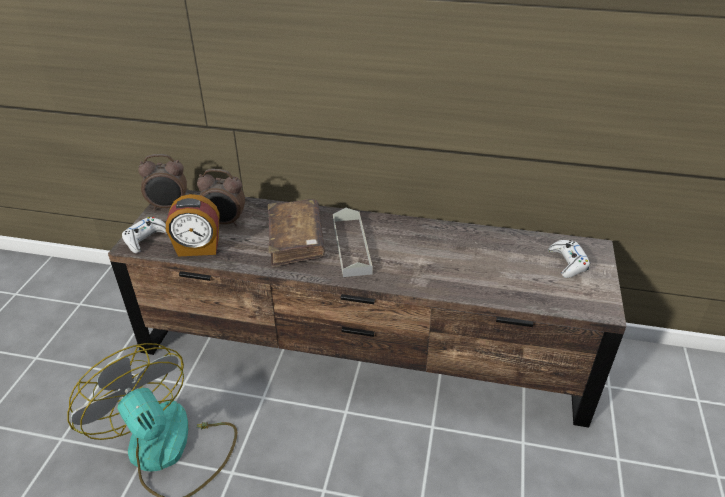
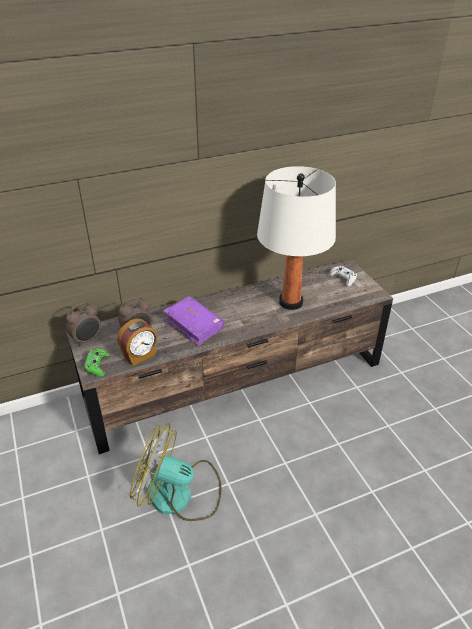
camera: 35 degrees left, 0 degrees up
(145, 239) = (97, 365): white game controller -> green game controller
(296, 240) = (194, 326): brown book -> purple book
(351, 246) = (229, 315): grey tray -> none
(452, 264) = (291, 302): none -> white table lamp

